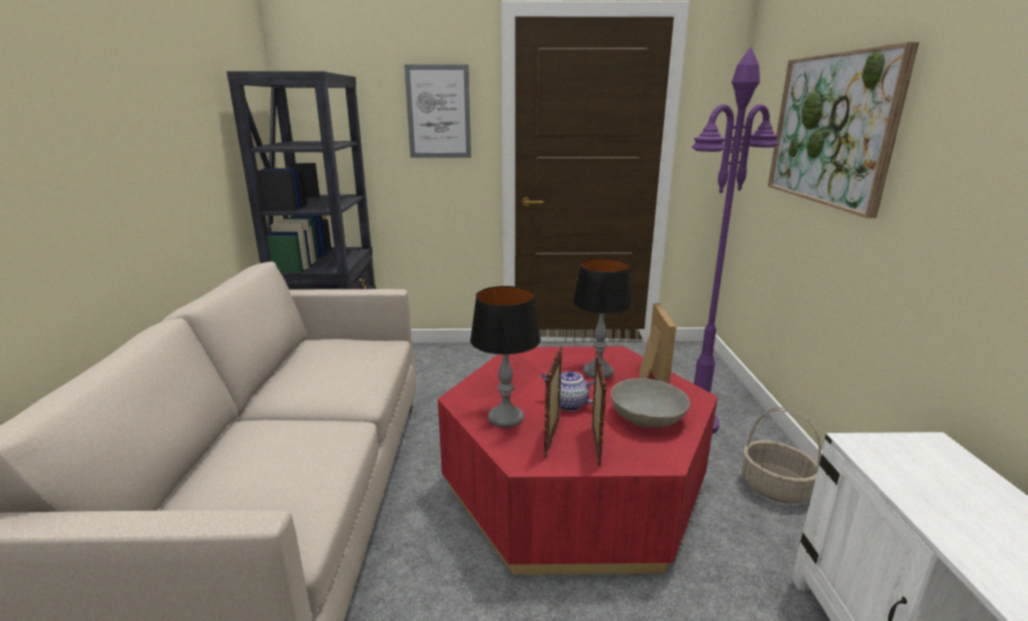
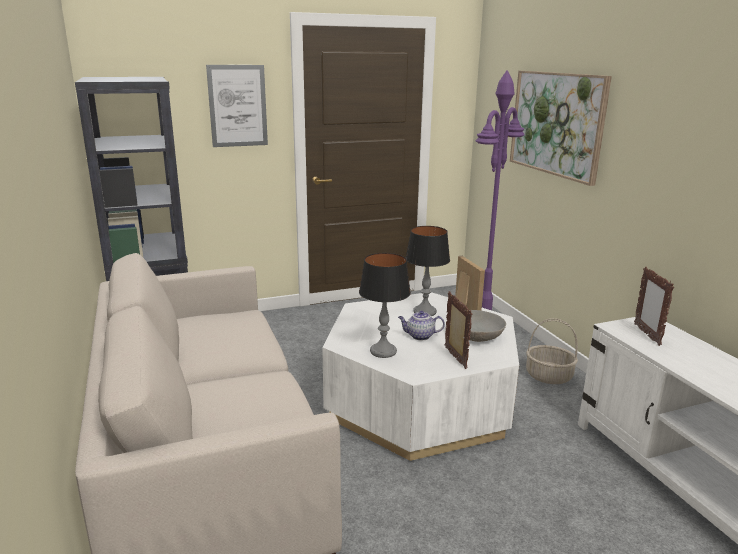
camera: 20 degrees left, 0 degrees up
(552, 438) = (424, 358): picture frame -> picture frame (646, 334)
(573, 487) = (419, 401): red coffee table -> white coffee table

